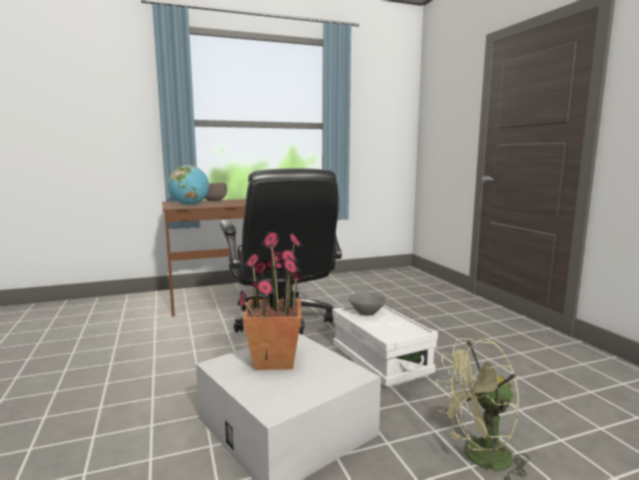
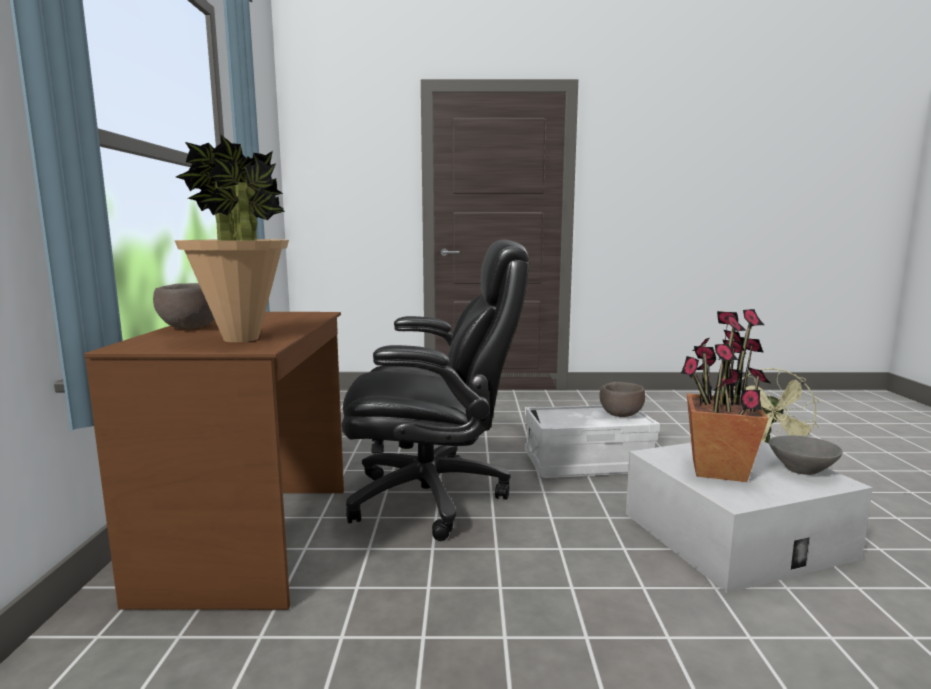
camera: 70 degrees left, 0 degrees up
(190, 205) = (242, 339): globe -> potted plant
(367, 313) = (559, 418): grey bowl -> grey bowl (801, 470)
(400, 331) = (621, 415): none -> brown bowl

